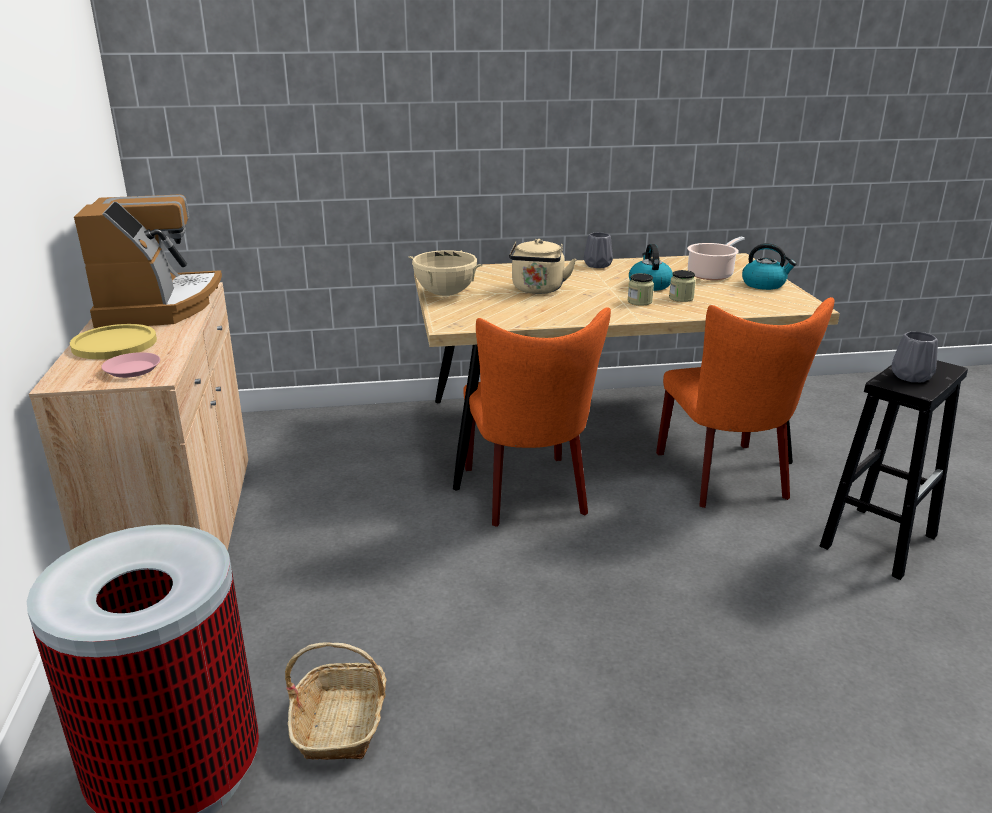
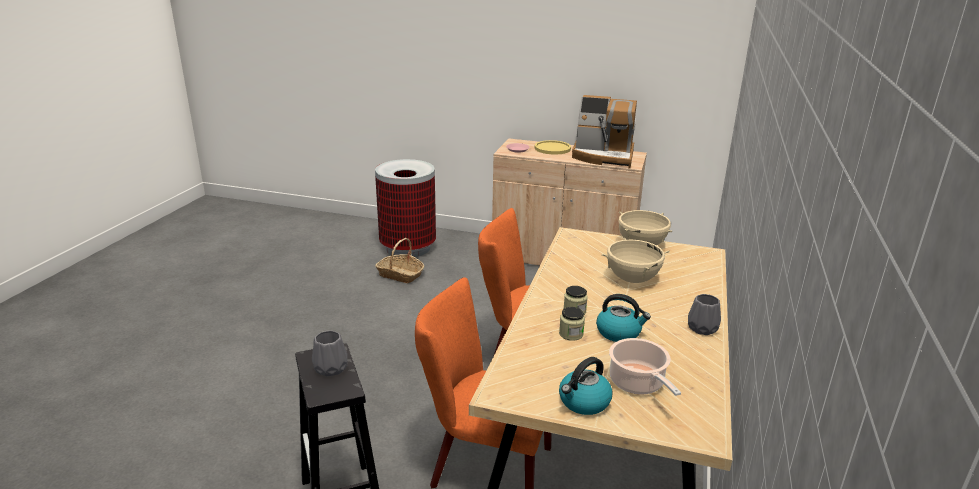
camera: 115 degrees right, 0 degrees up
(538, 290) = (632, 279): beige kettle -> beige cooking pot

